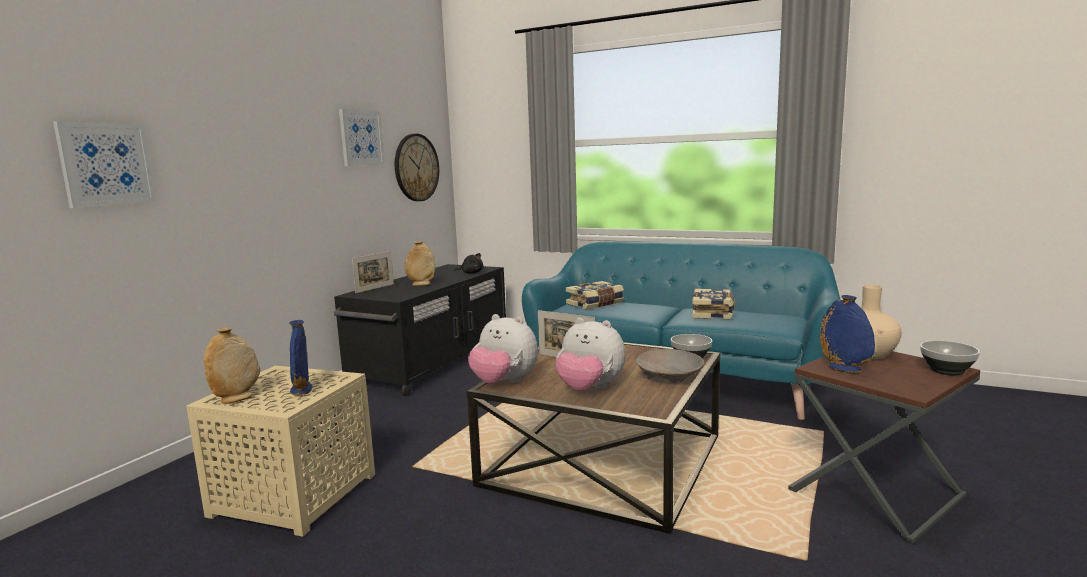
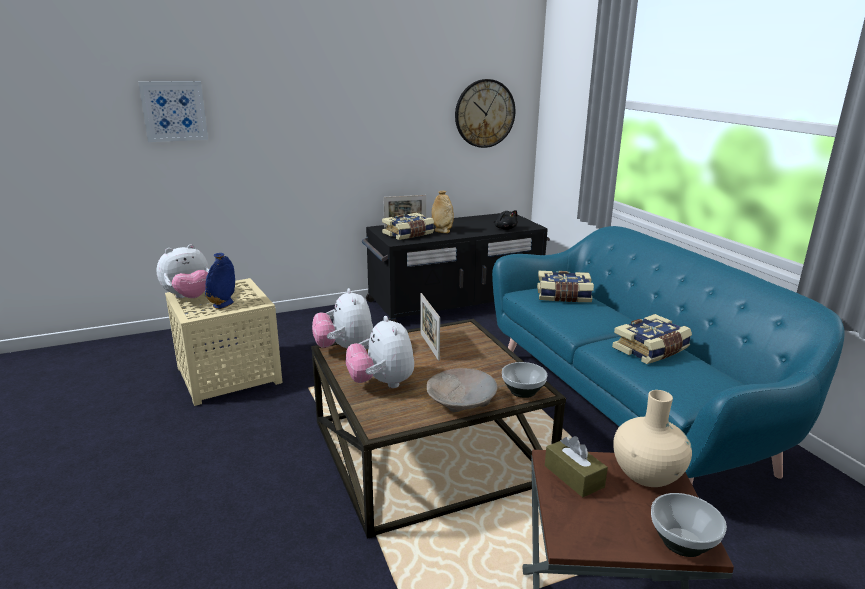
camera: 40 degrees right, 10 degrees up
(237, 398) = (189, 297): beige vase -> plush toy
(361, 138) = (415, 85): picture -> none
(395, 292) = (408, 234): none -> book
(844, 369) = (573, 476): blue vase -> brown tissue box

